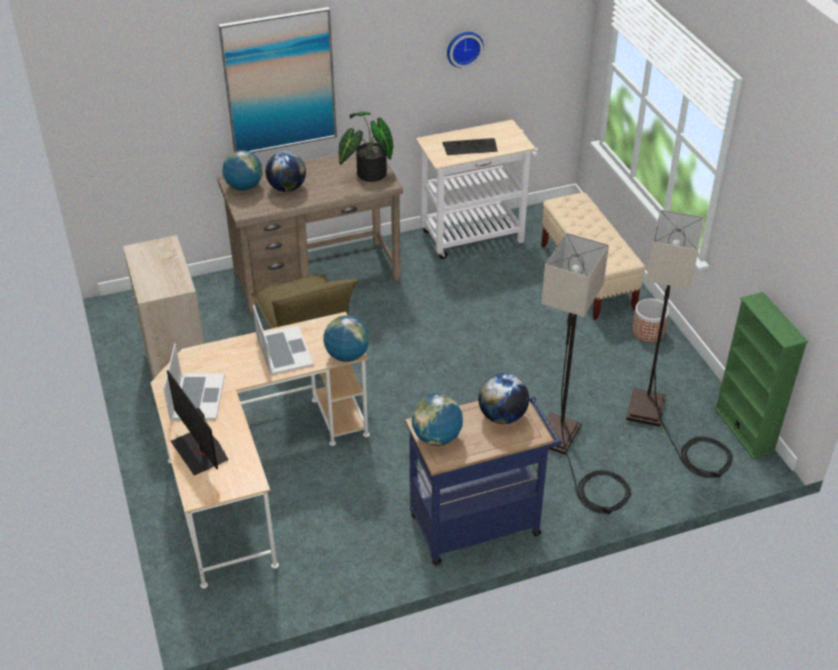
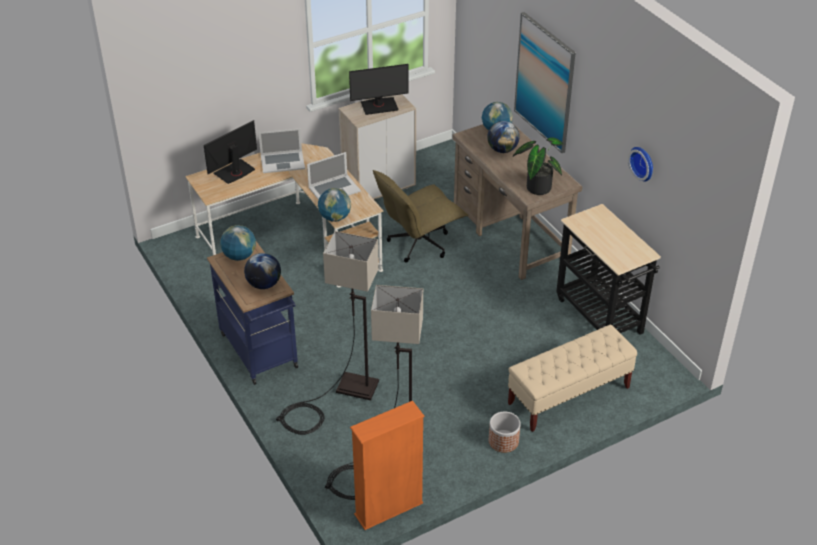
camera: 80 degrees right, 0 degrees up
(155, 265) = (379, 106): none -> monitor
(470, 147) = (600, 235): keyboard -> none
(474, 236) = (600, 316): white cart -> black cart
(744, 430) = (389, 509): green bookcase -> orange bookcase

